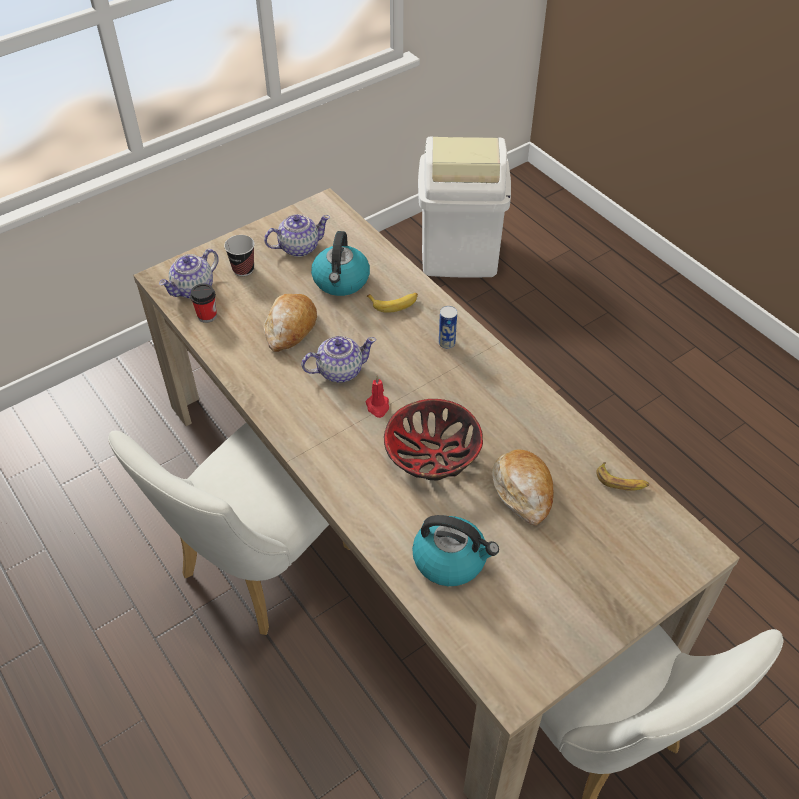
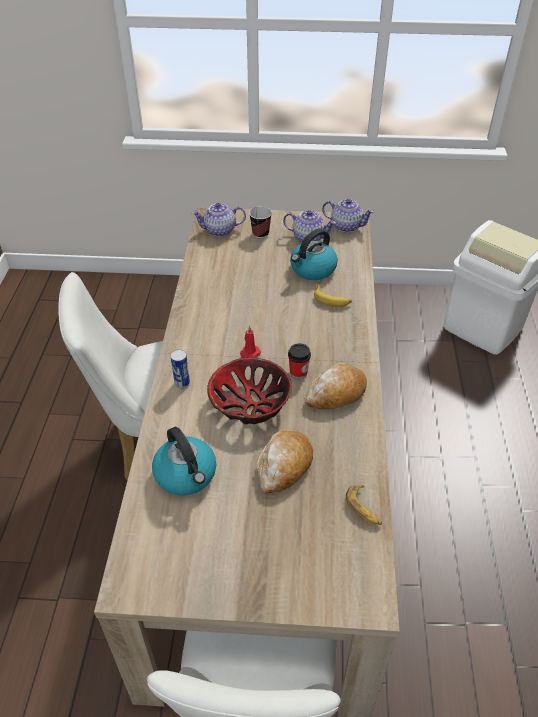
camera: 40 degrees right, 5 degrees down
(207, 316) = (210, 248): cup -> cup (298, 372)
(290, 328) = (250, 280): bread -> bread (336, 393)
(339, 371) = (250, 320): teapot -> teapot (346, 226)
(446, 343) = (339, 342): can -> can (182, 383)

